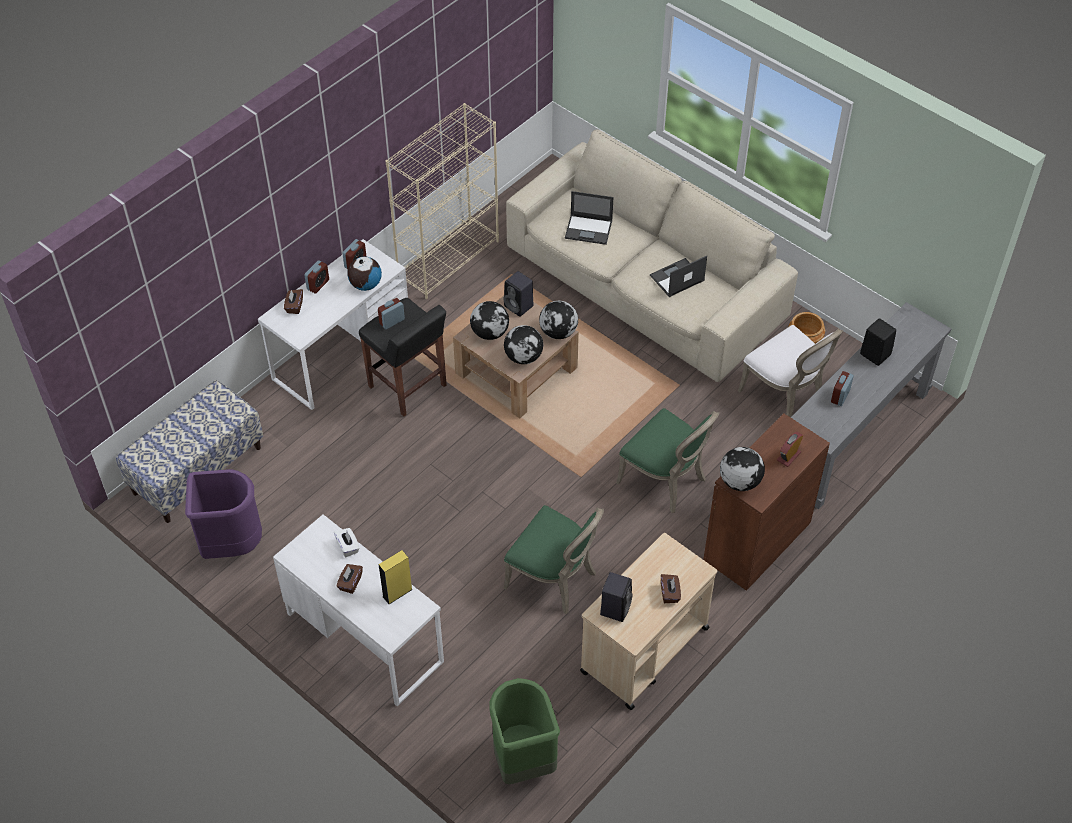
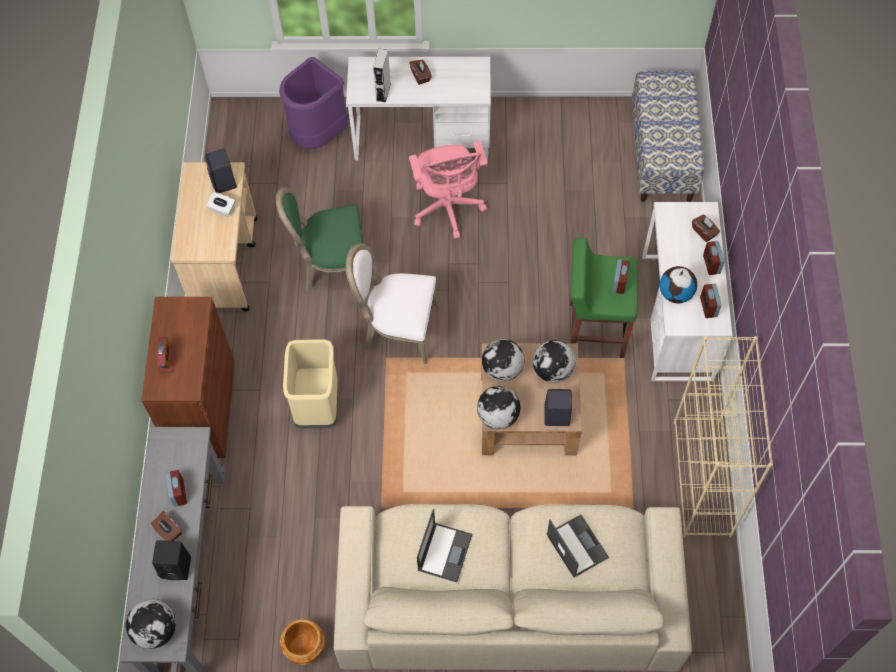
camera: 140 degrees right, 10 degrees up
(231, 545) = (575, 127): purple trash can -> purple trash can (318, 135)
(348, 547) = (448, 95): white tissue box -> white tissue box (222, 209)
(397, 593) = (383, 92): yellow speaker -> grey speaker
(408, 387) = (595, 330): black stool -> green stool
(413, 555) = (448, 209): none -> pink office chair
(522, 761) = (246, 141): green trash can -> none
(589, 229) = (576, 545): laptop -> laptop turned 90 degrees clockwise
(666, 480) = (317, 406): green chair -> beige trash can
(670, 593) = (193, 219): brown tissue box -> brown tissue box (168, 531)
(739, 481) = (192, 310): globe -> globe (156, 630)
(786, 395) = (279, 572): white chair -> white chair (397, 329)

